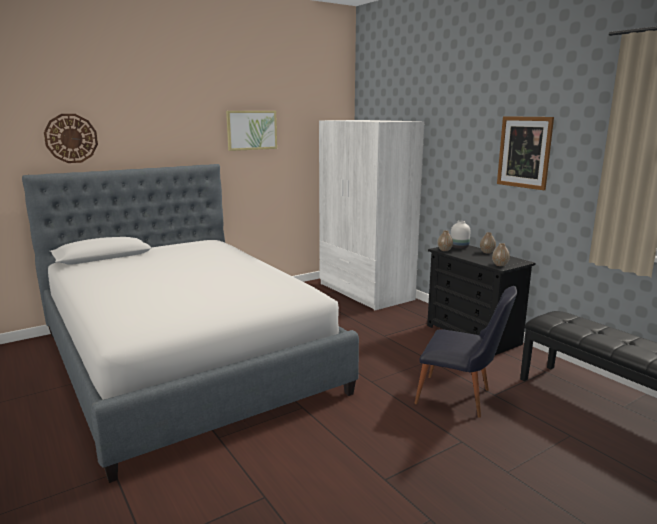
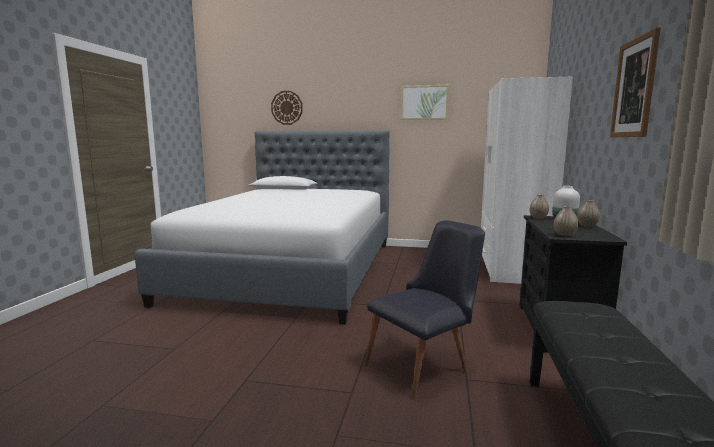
camera: 45 degrees right, 5 degrees down
(461, 398) = (424, 366): black chair -> black chair turned 105 degrees counterclockwise

